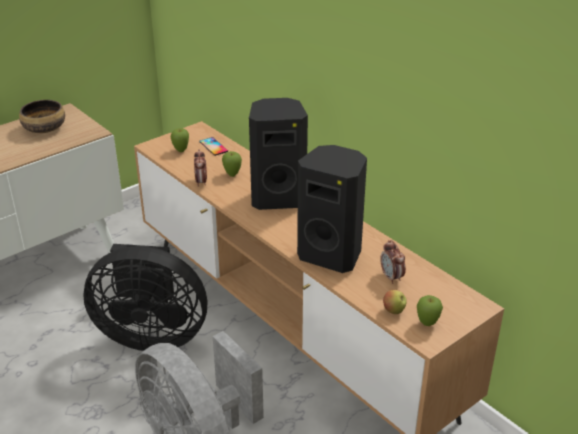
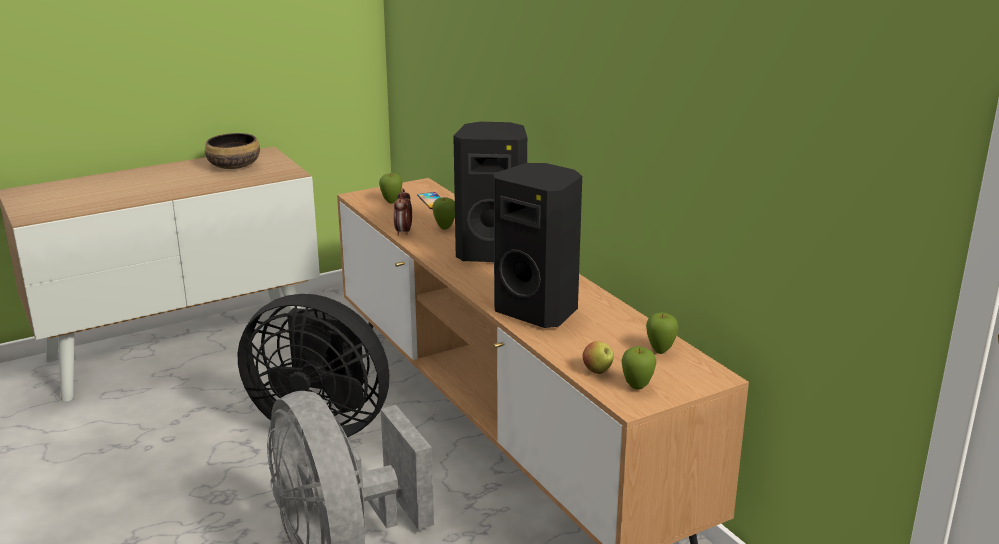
camera: 10 degrees right, 10 degrees down
(391, 277) = (608, 338): alarm clock -> none
(433, 285) = (660, 351): none -> apple

